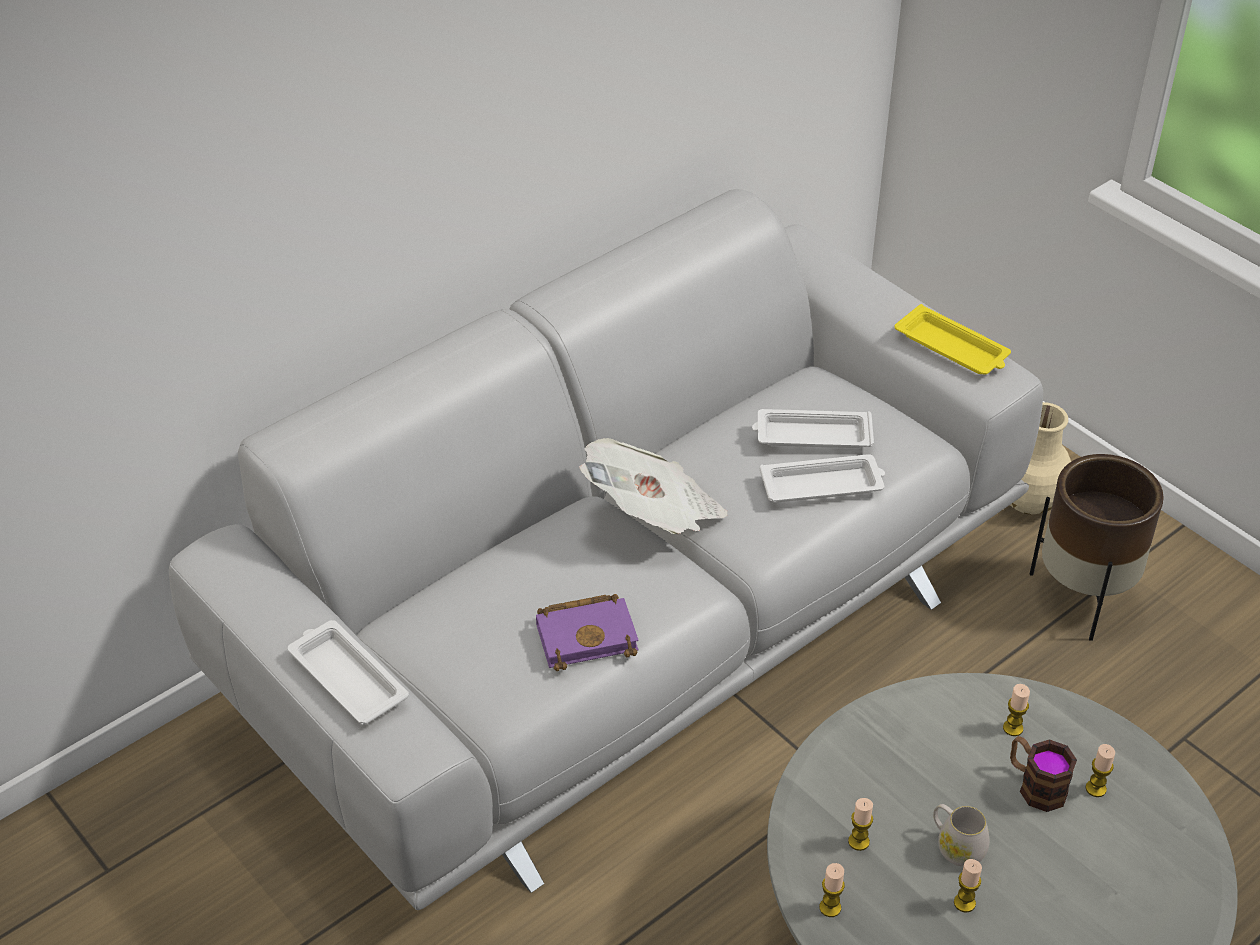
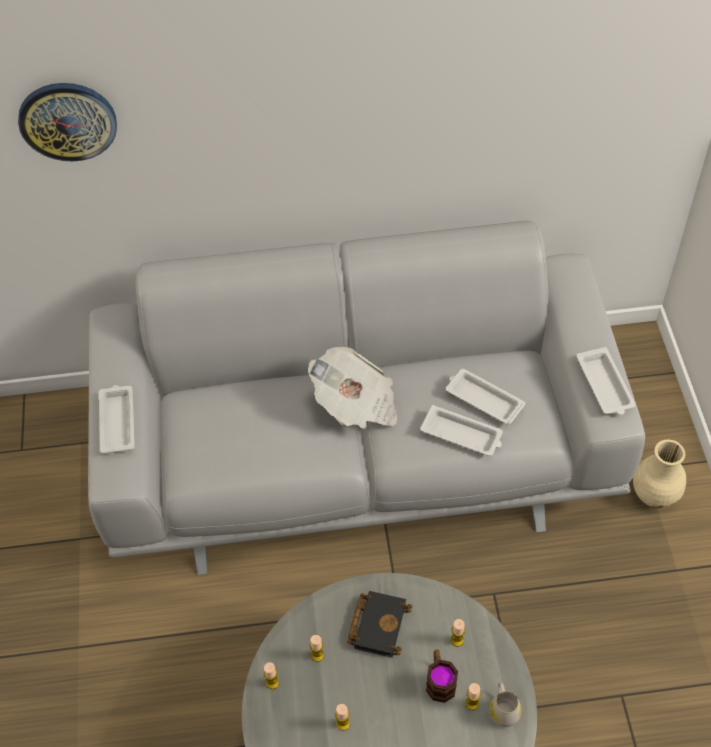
camera: 35 degrees right, 10 degrees up
(120, 202) = (68, 120): none -> wall clock
(588, 635) = (262, 459): purple book -> none
(901, 763) = (377, 624): none -> black book
(953, 348) = (605, 386): yellow tray -> white tray
(956, 846) = (366, 689): white mug -> white mug (503, 709)
(1084, 596) = (637, 574): brown planter -> none

